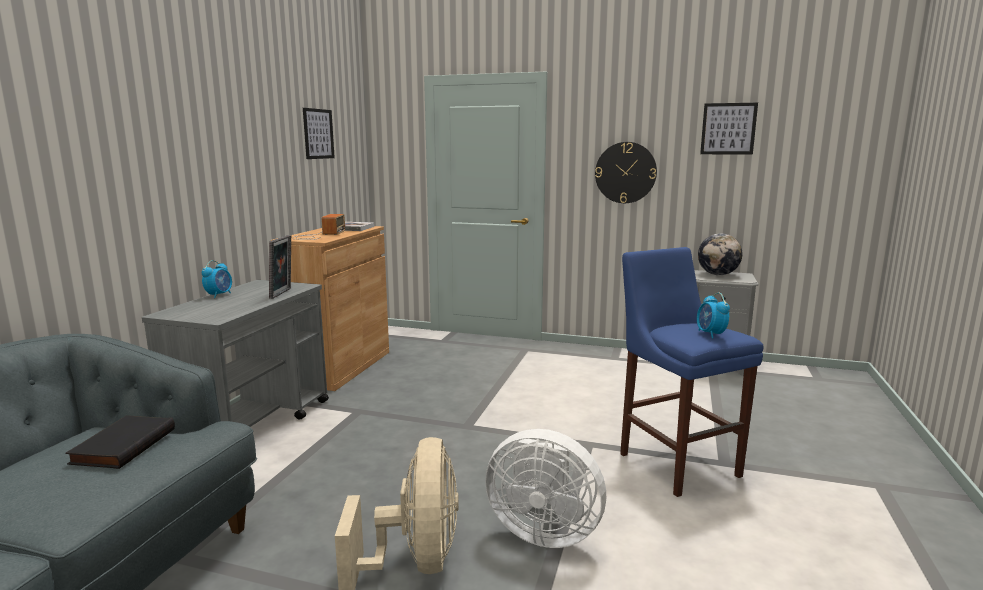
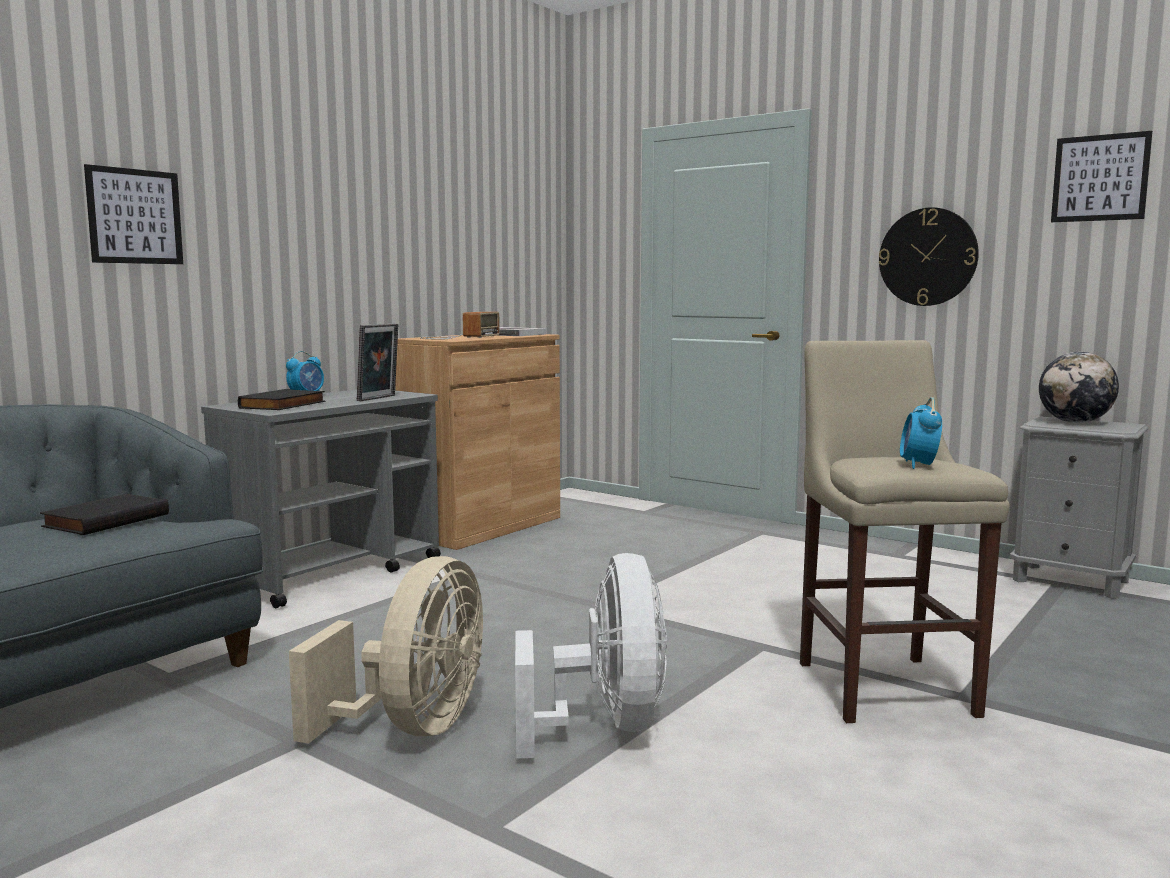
camera: 20 degrees right, 5 degrees down
(215, 309) = (284, 405): none -> black book
(318, 134) = (483, 208): picture -> picture (134, 216)
(543, 531) = (606, 726): white fan -> white fan turned 135 degrees counterclockwise
(675, 462) = (882, 684): blue stool -> beige stool

